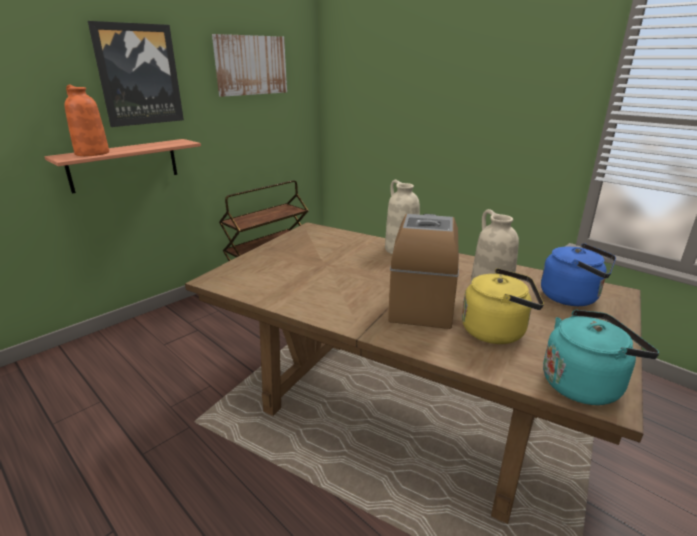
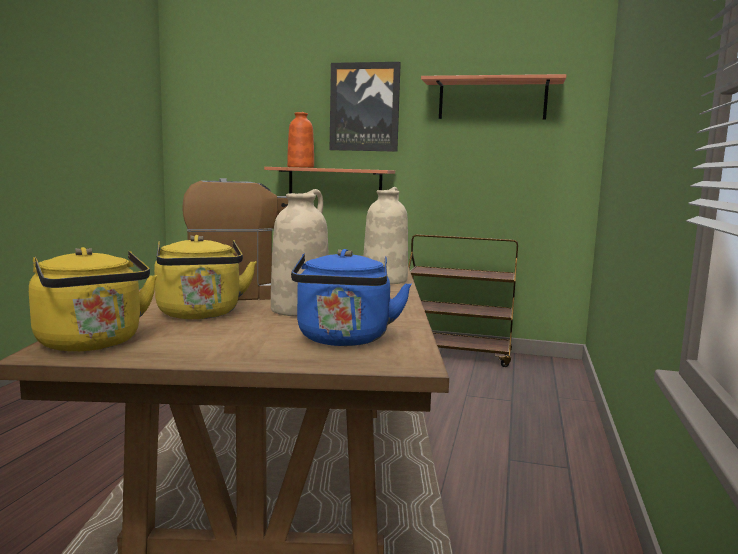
camera: 60 degrees right, 15 degrees down
(251, 65) = (492, 100): picture -> shelf
(584, 384) = (92, 344): turquoise kettle -> yellow kettle

